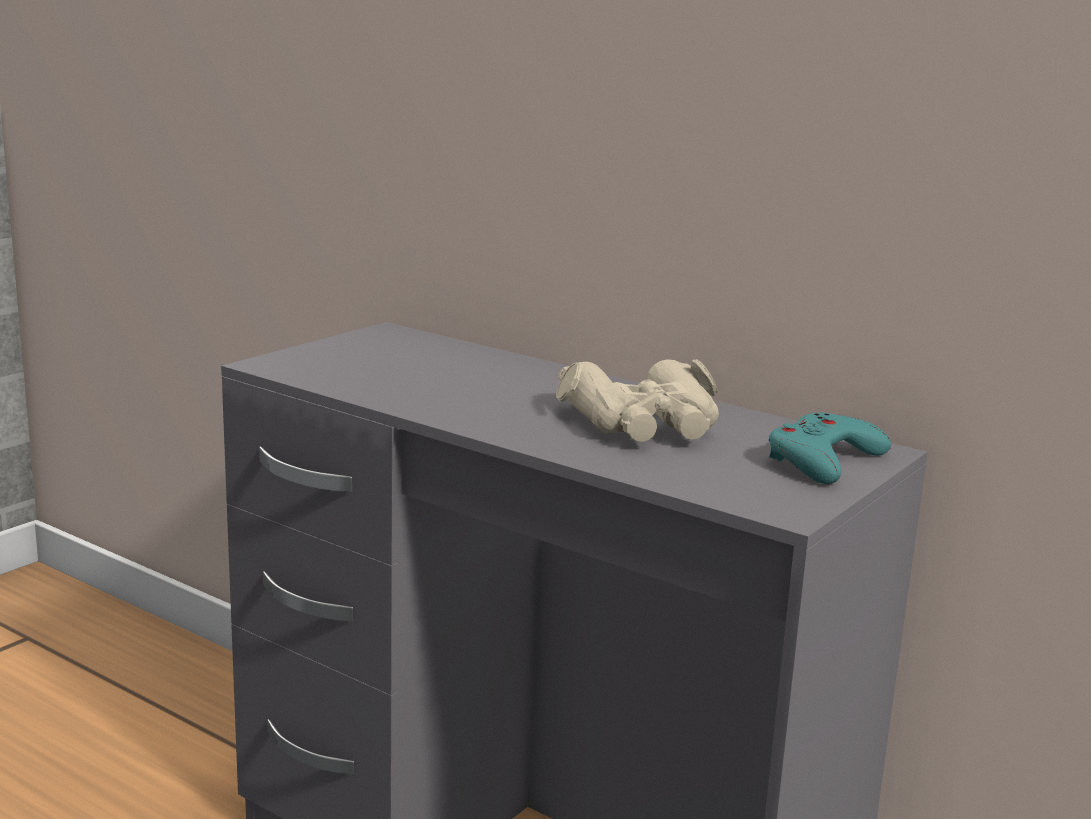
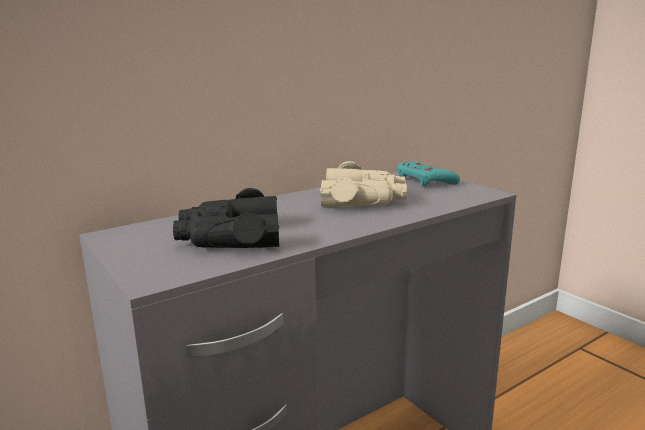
camera: 70 degrees left, 0 degrees up
(411, 375) = (230, 237): none -> black binoculars

